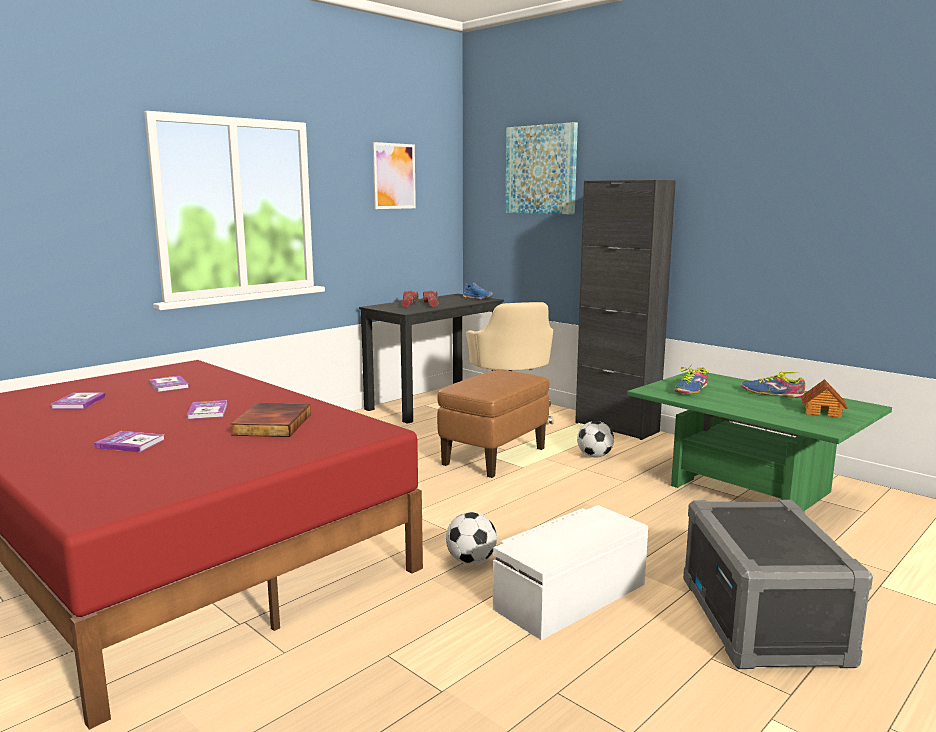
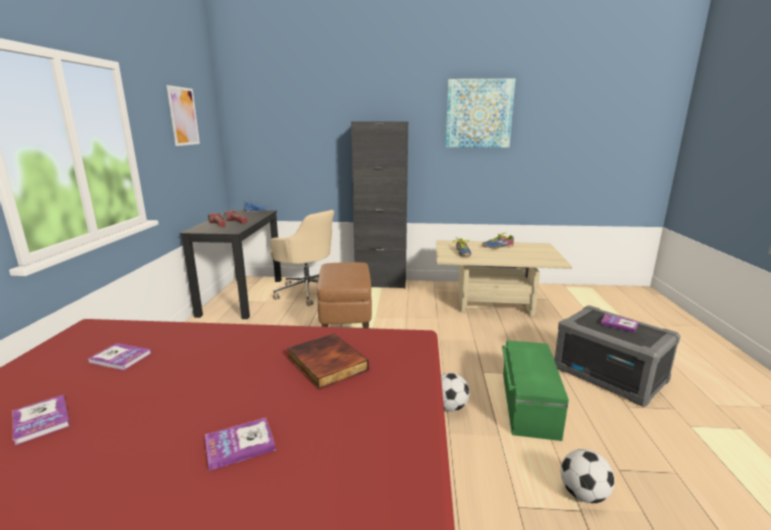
camera: 40 degrees left, 5 degrees up
(207, 411) = (235, 373): book -> book (619, 324)
(541, 169) = (298, 112): picture -> picture (478, 113)
(569, 595) = (527, 403): white storage box -> green storage box
(594, 456) = (399, 306): football -> football (583, 494)
(746, 489) = (493, 303): green coffee table -> beige coffee table
(822, 412) = (536, 252): toy house -> none

